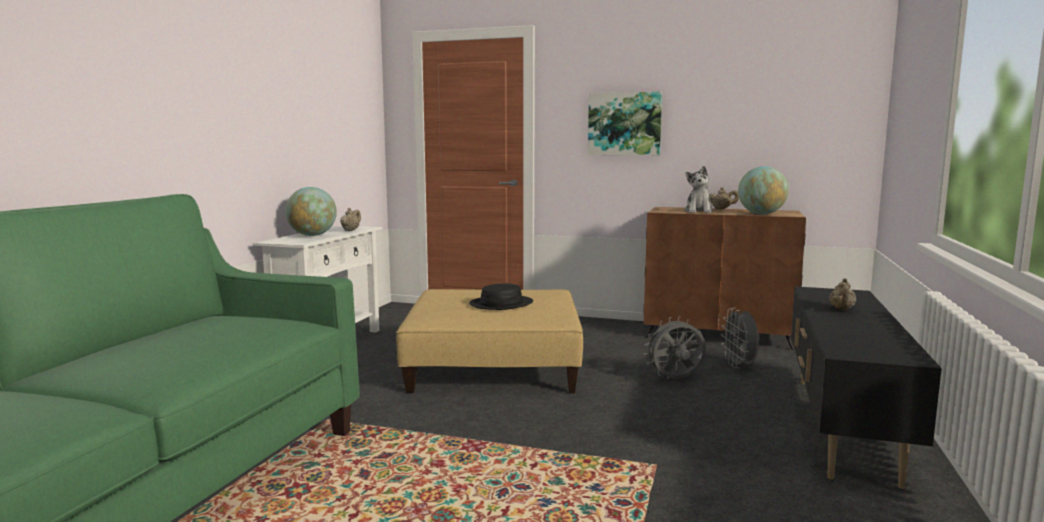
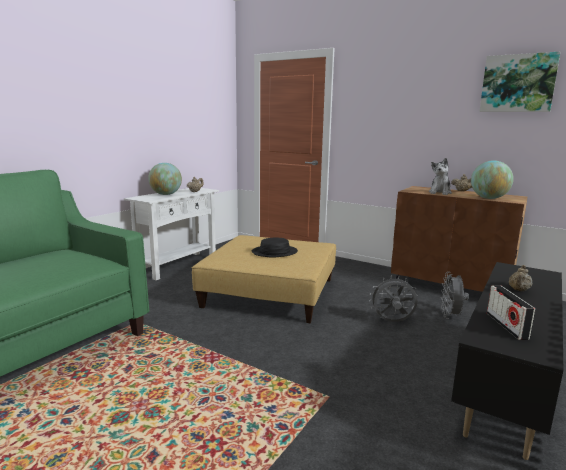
camera: 15 degrees right, 5 degrees up
(624, 124) = (394, 122): picture -> picture (518, 83)
(858, 340) = (506, 326): none -> radio

